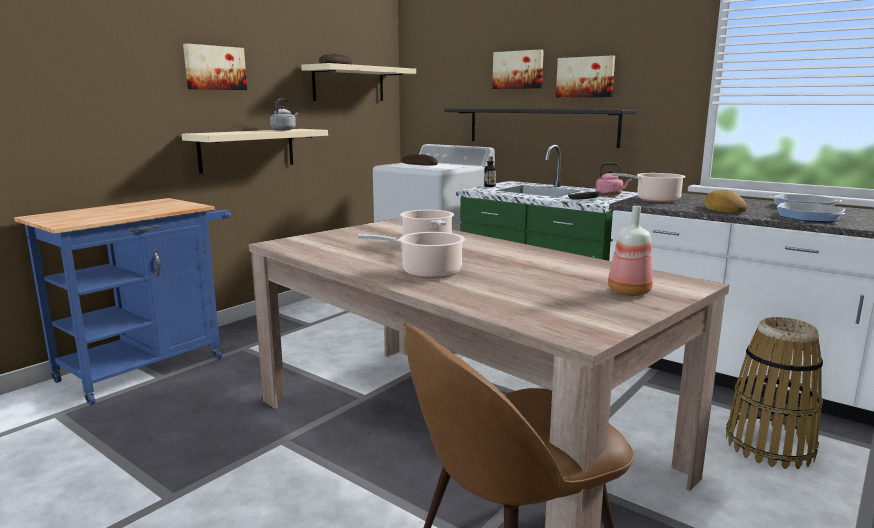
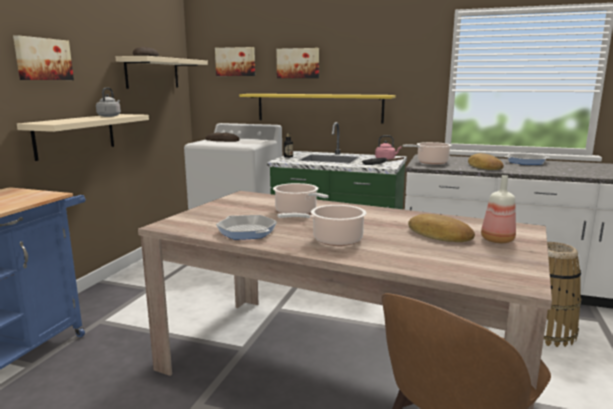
camera: 20 degrees left, 0 degrees up
(540, 126) = (319, 108): black shelf -> yellow shelf
(561, 280) = (439, 235): none -> bread
(585, 77) = (354, 70): picture -> picture (235, 61)
(809, 217) = (542, 170): frying pan -> frying pan (247, 232)

